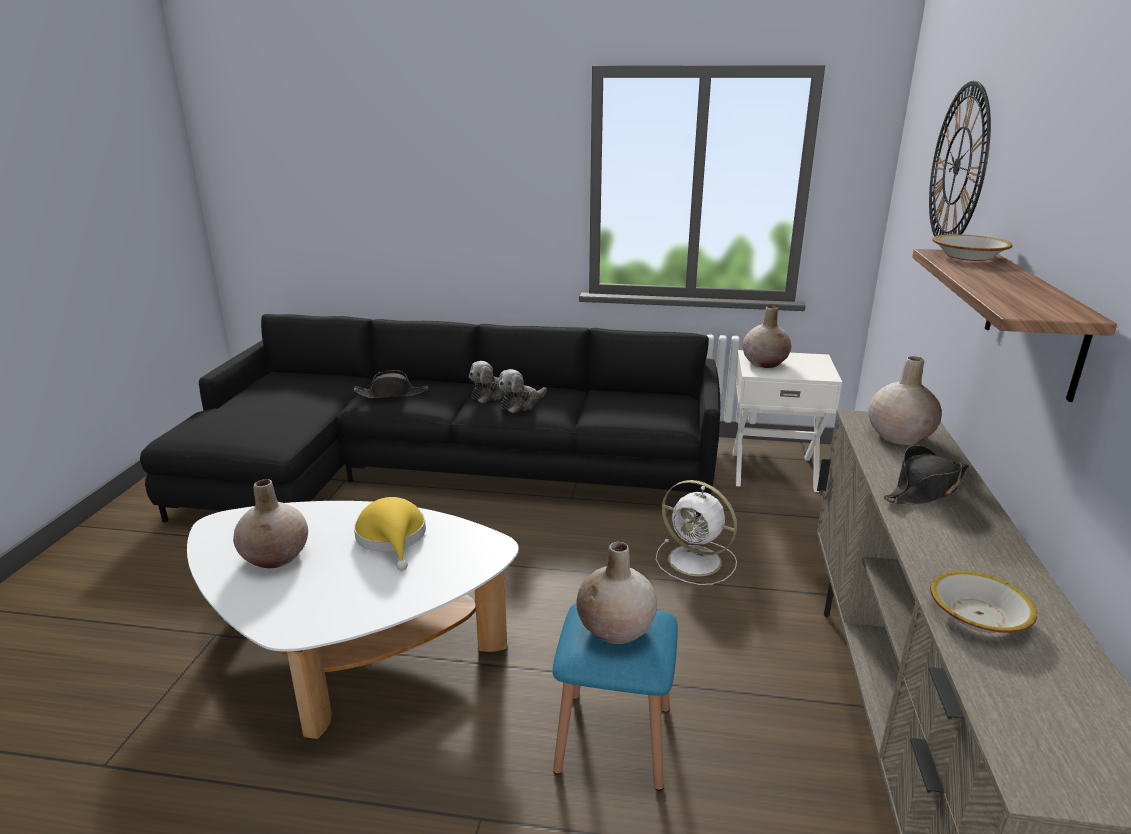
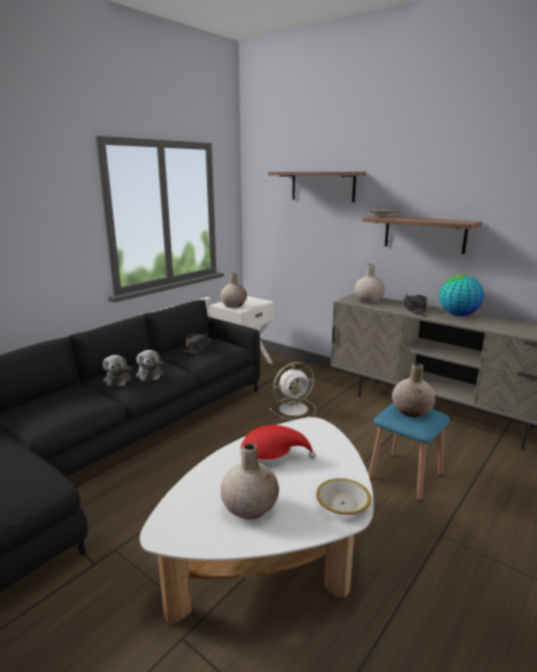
camera: 60 degrees left, 5 degrees down
(392, 393) = (51, 410): black hat -> black hat (197, 348)
(392, 538) = (271, 454): yellow hat -> red hat
(957, 166) = (322, 186): wall clock -> shelf
(978, 615) = (500, 327): bowl -> bowl (342, 504)
(980, 546) = (458, 315): none -> globe

